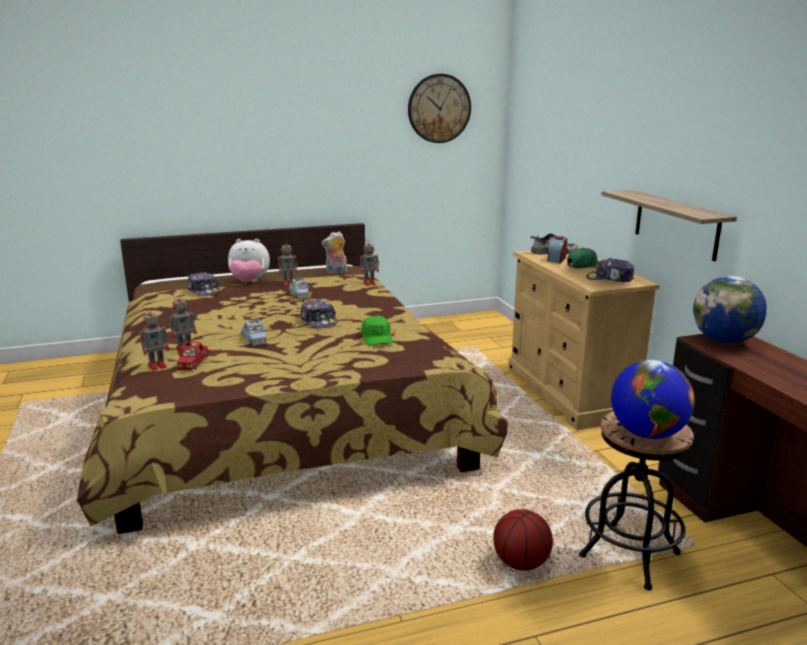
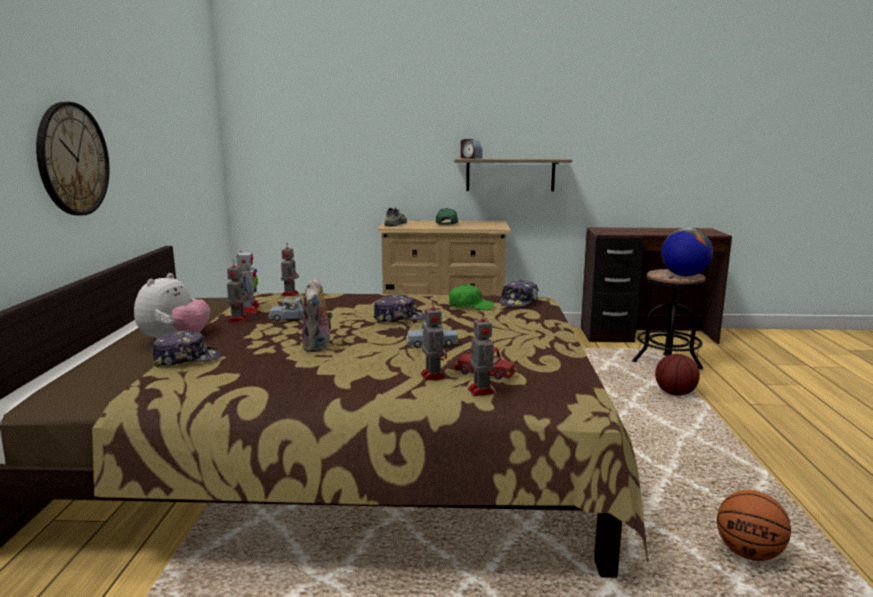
camera: 70 degrees left, 5 degrees down
(153, 607) = (748, 553): none -> basketball
(316, 281) = (249, 309): none -> toy robot
(336, 272) = (209, 304): plush toy -> plush toy (318, 347)
(439, 108) = (190, 102): wall clock -> wall clock (72, 159)
(556, 259) = (418, 225): alarm clock -> alarm clock (470, 158)
(610, 279) = (485, 224): cap -> cap (519, 302)
(724, 341) = (607, 231): globe -> none

